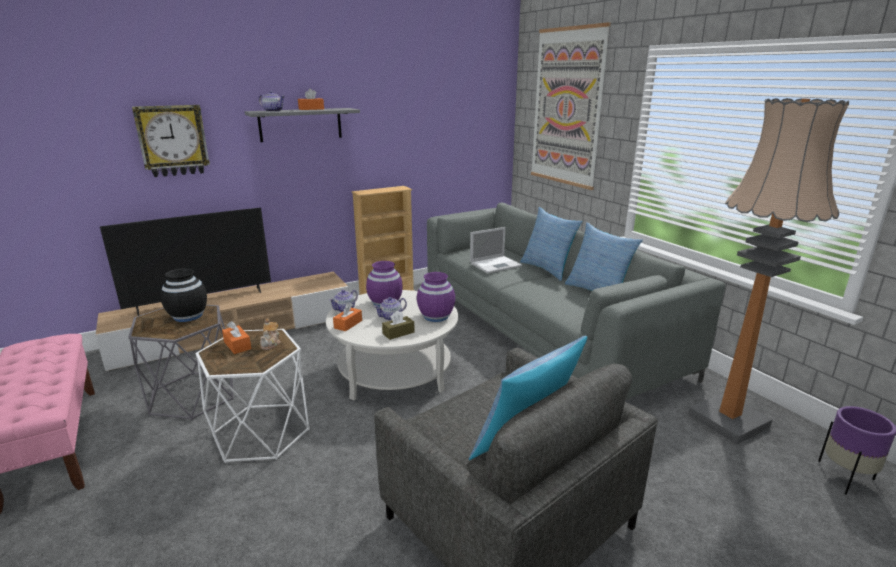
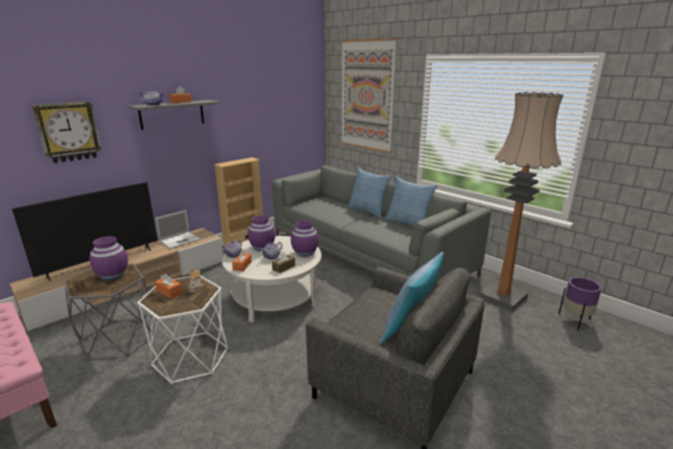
camera: 15 degrees left, 0 degrees up
(188, 316) = (112, 275): black vase -> purple vase
(496, 264) = (331, 211): laptop -> laptop (180, 240)

